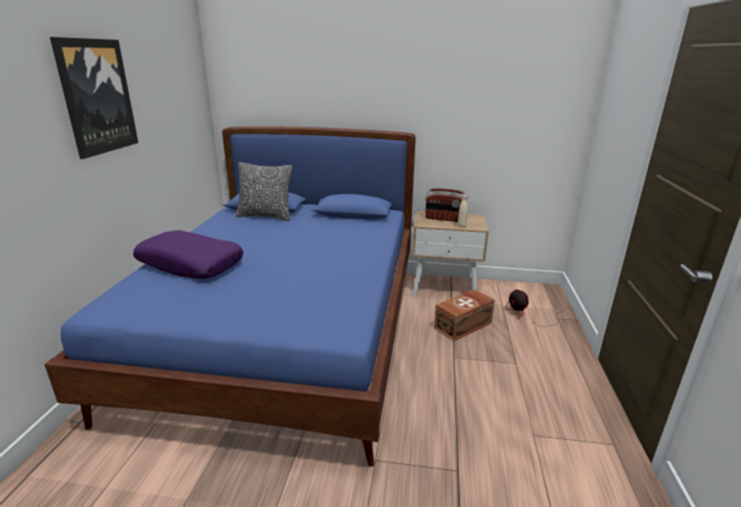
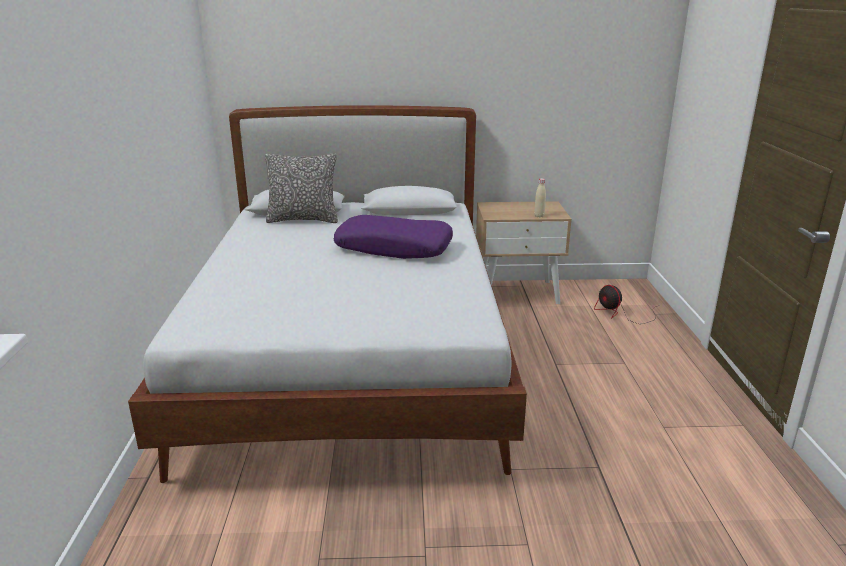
camera: 10 degrees left, 0 degrees up
(97, 97) = (129, 80): picture -> none
(191, 264) = (253, 278): purple pillow -> purple pillow (394, 248)
(287, 334) = (352, 360): blue bed -> white bed
(444, 219) = (514, 209): radio -> none
(464, 325) = (555, 331): brown storage box -> none

